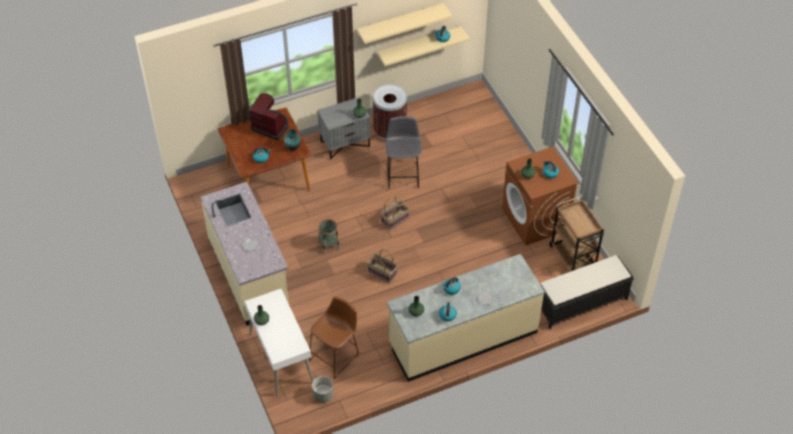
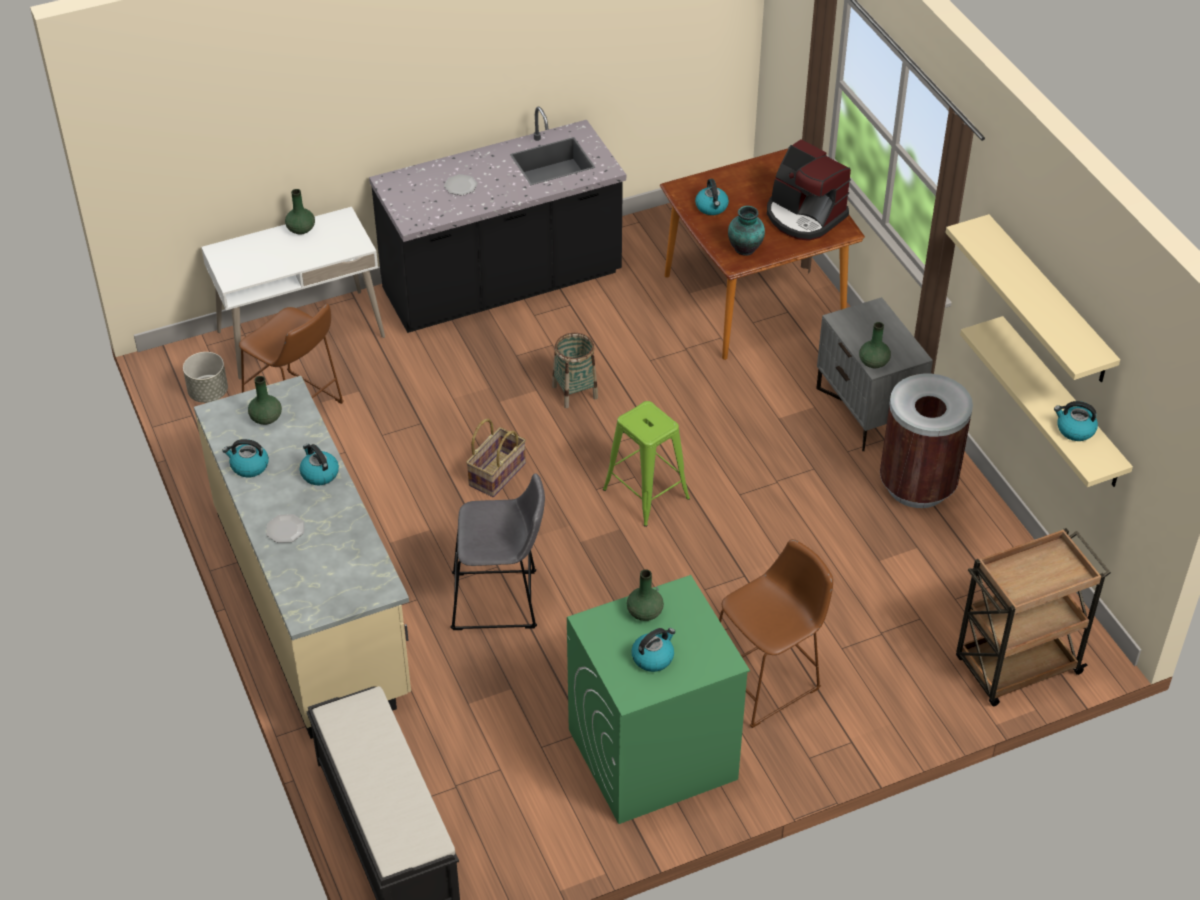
camera: 90 degrees right, 5 degrees down
(249, 274) = (502, 285): beige counter -> black counter
(270, 126) = (804, 216): coffee machine -> coffee machine turned 105 degrees clockwise
(394, 219) = (645, 493): basket -> green stool
(403, 173) = (785, 508): grey stool -> grey stool (500, 601)
(496, 183) = (768, 681): none -> brown stool
(535, 219) = (651, 755): brown washing machine -> green washing machine
(573, 258) = (526, 826): brown cart -> brown cart (1016, 667)

